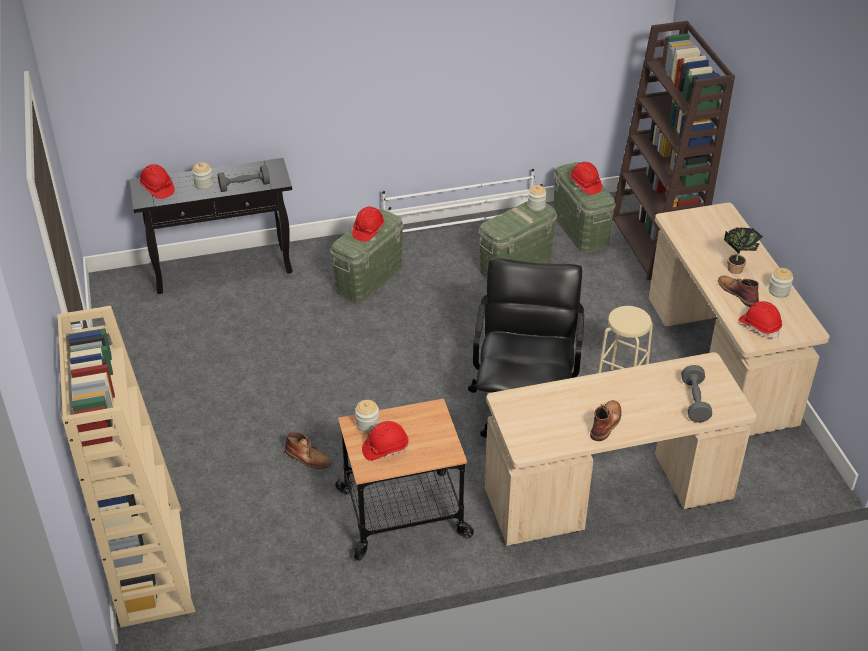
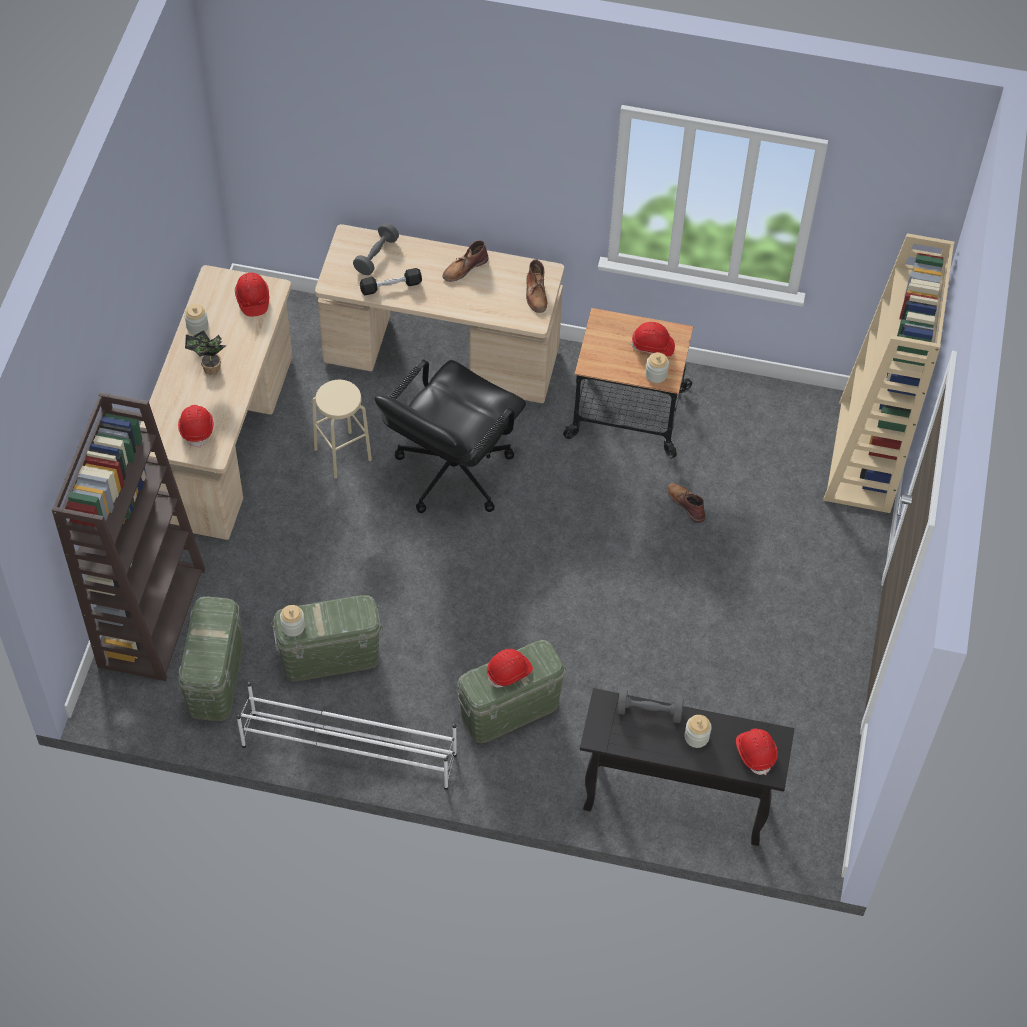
camera: 155 degrees left, 15 degrees up
(585, 185) = (210, 636): red hard hat -> red hard hat (197, 429)
(656, 380) = (391, 286): none -> black dumbbell
(737, 292) = (236, 341): brown boot -> brown boot (536, 293)

